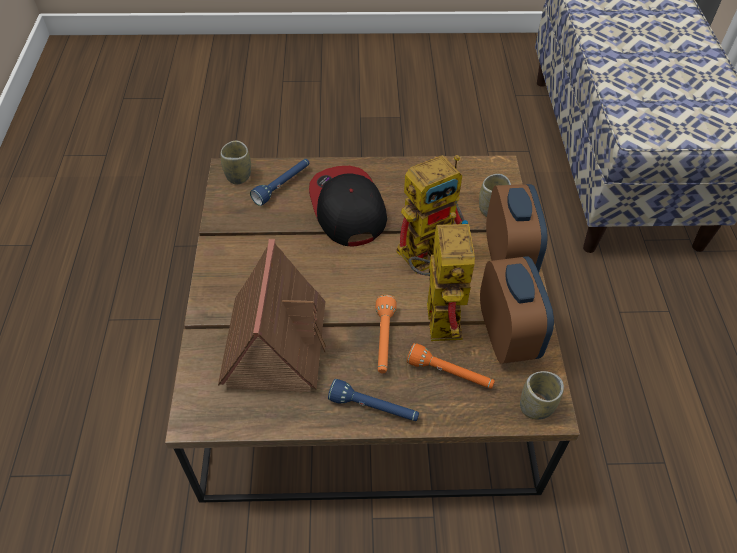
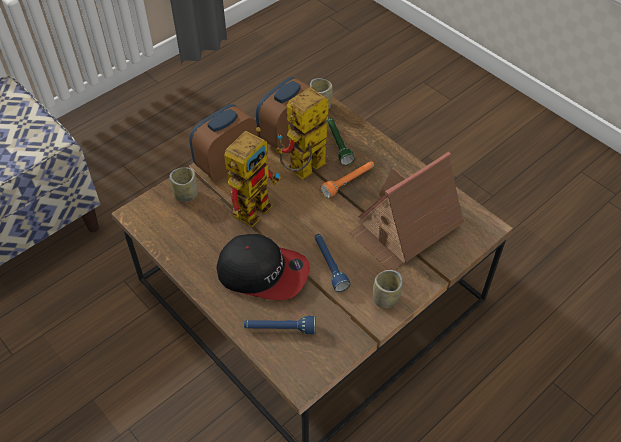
camera: 130 degrees left, 0 degrees up
(238, 176) = (299, 369): cup -> cup (385, 299)
(347, 208) = (263, 272): cap -> cap turned 105 degrees counterclockwise
(374, 408) = (392, 160): blue flashlight -> blue flashlight (329, 265)
(431, 248) = (254, 203): toy robot -> toy robot turned 105 degrees clockwise
(450, 374) = (338, 144): orange flashlight -> green flashlight

